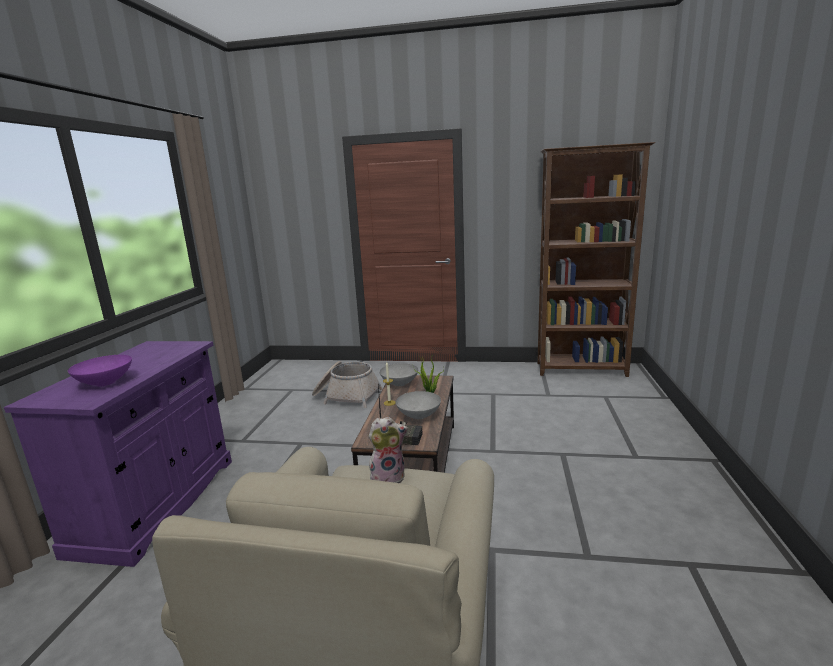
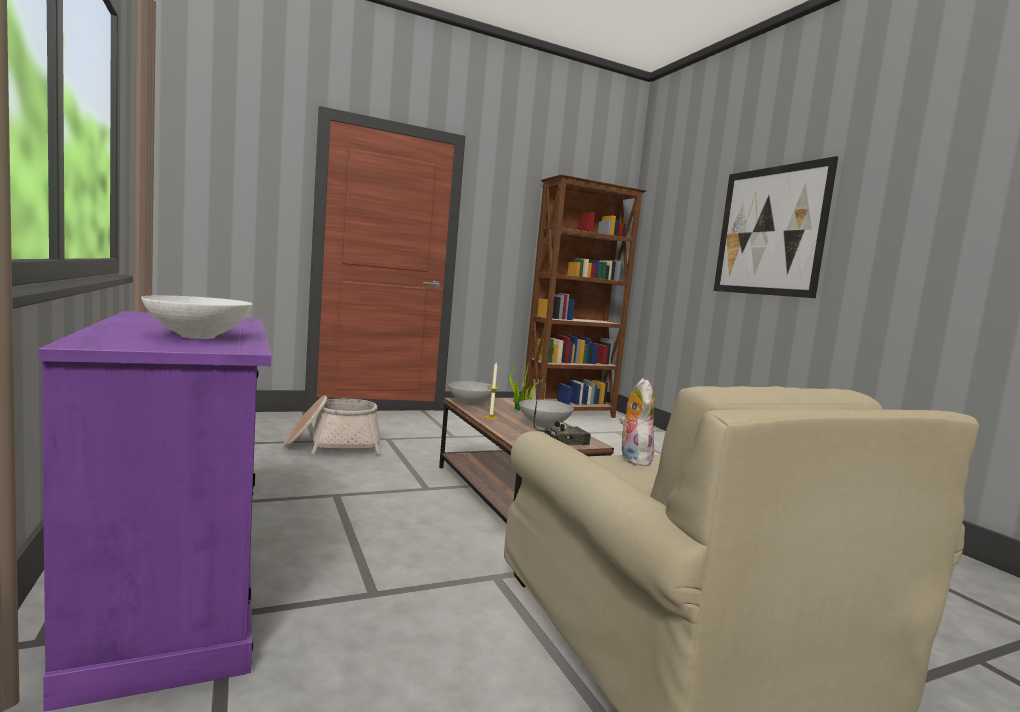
camera: 35 degrees left, 10 degrees down
(106, 382) = (197, 336): purple bowl -> white bowl
(388, 478) = (632, 459): plush toy -> plush toy turned 45 degrees counterclockwise
(747, 194) = (769, 231): none -> picture

